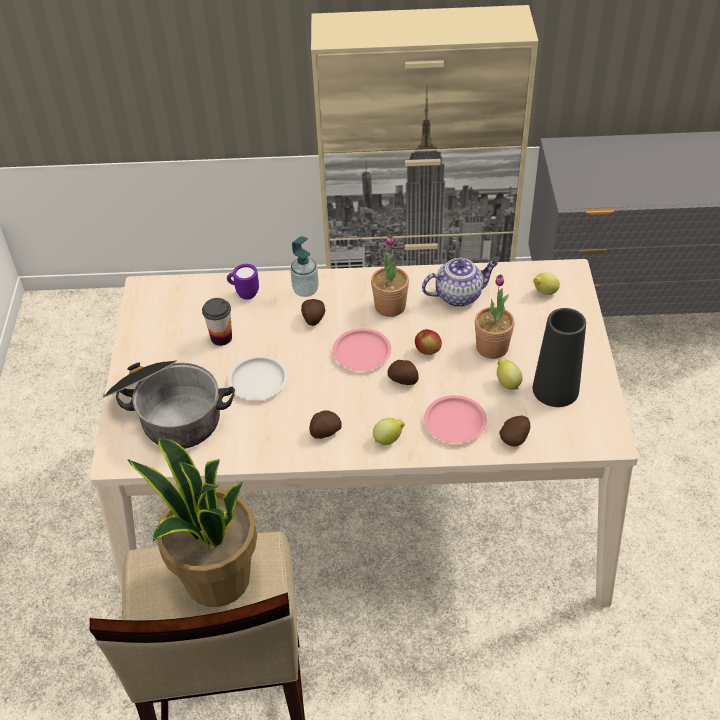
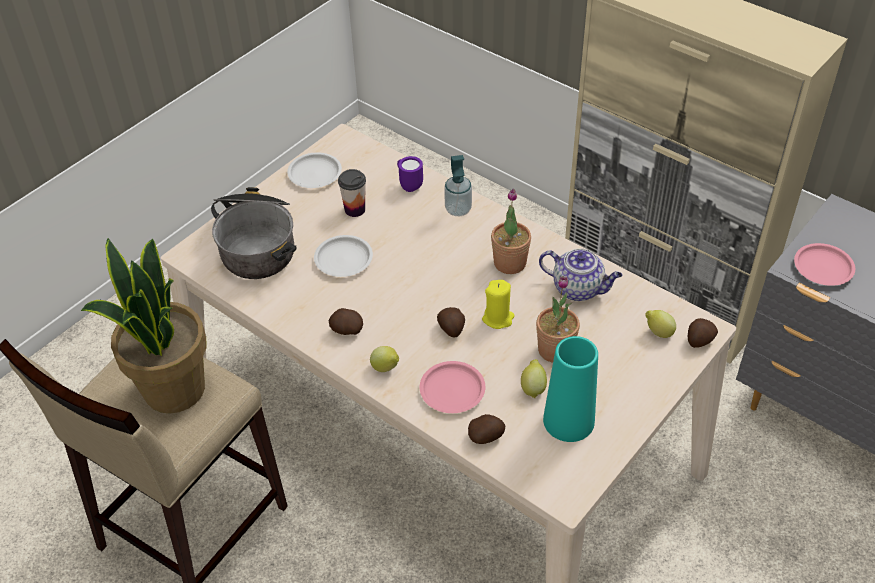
camera: 40 degrees right, 0 degrees up
(152, 330) = (314, 174): none -> white plate
(313, 319) = (438, 236): potato -> potato (699, 341)
(362, 353) = (445, 287): pink plate -> pink plate (823, 268)
(427, 351) = (498, 318): apple -> yellow candle
(555, 389) = (568, 421): black vase -> turquoise vase

